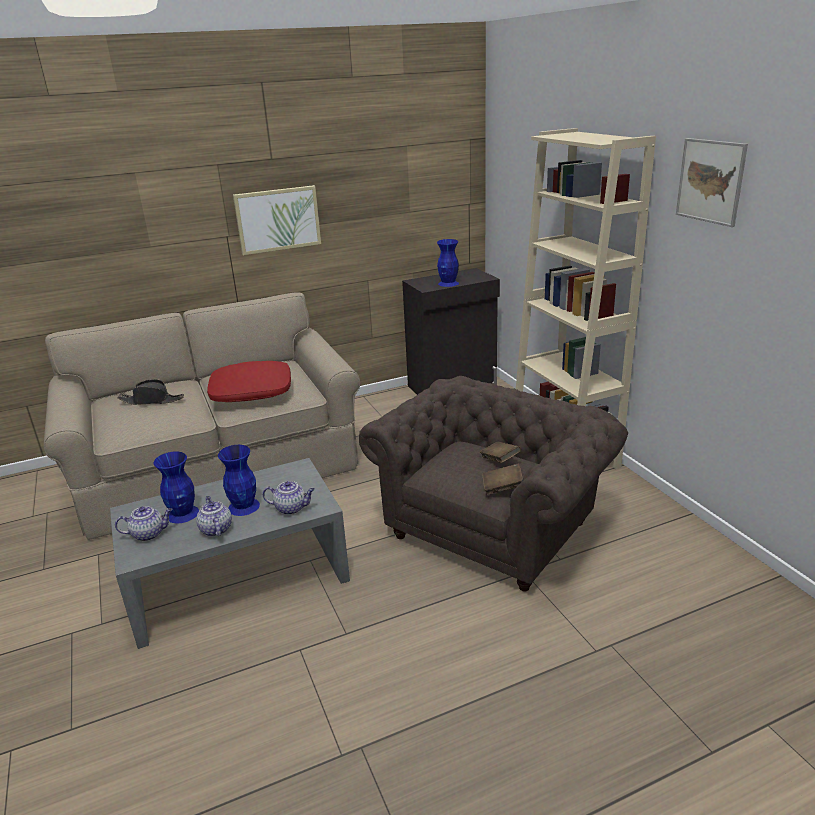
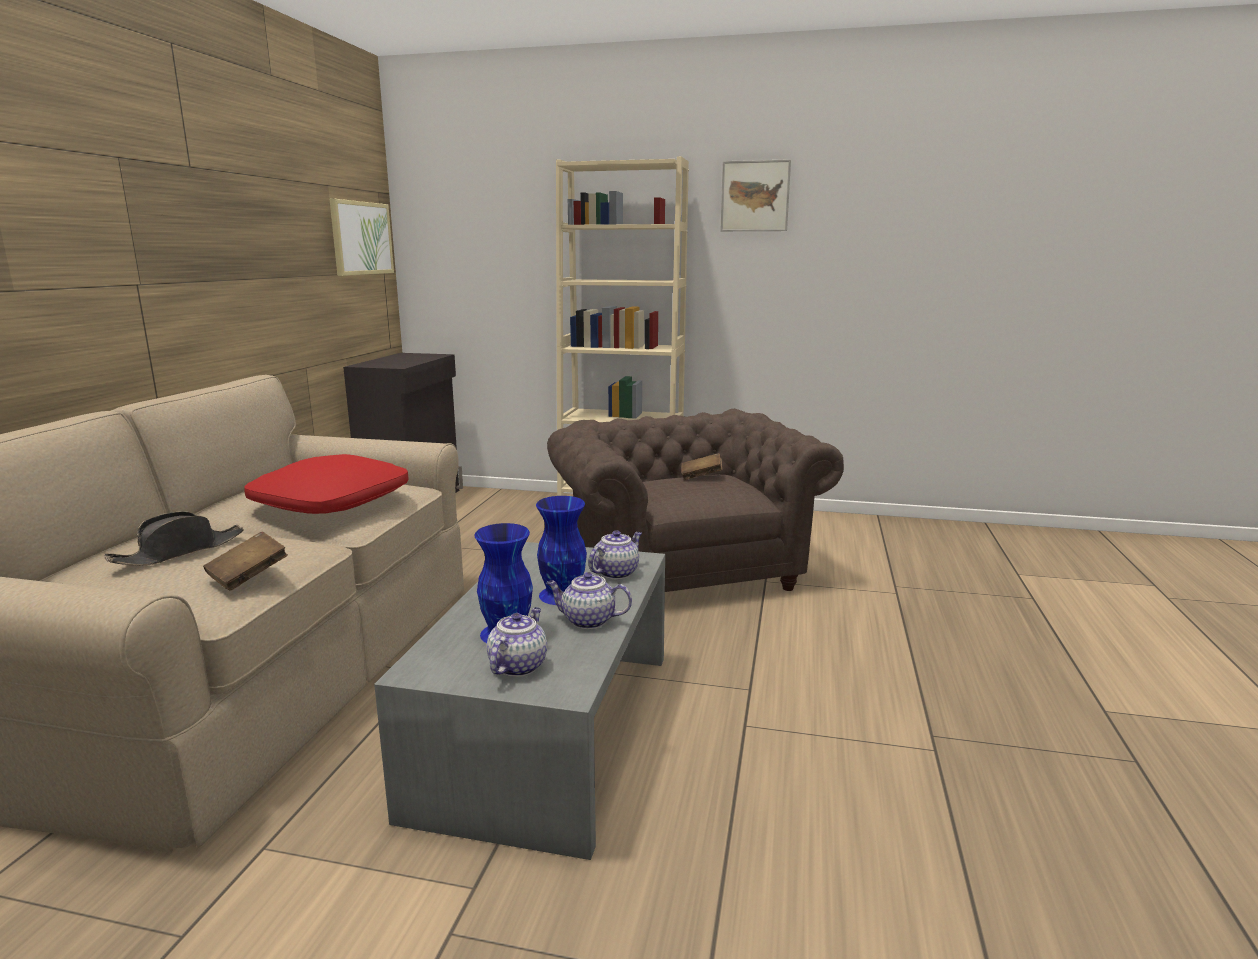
camera: 55 degrees left, 10 degrees down
(278, 219) = (206, 264): picture -> picture (361, 238)
(448, 283) = (411, 361): blue vase -> none
(502, 488) = (748, 488): brown book -> brown book (248, 576)

